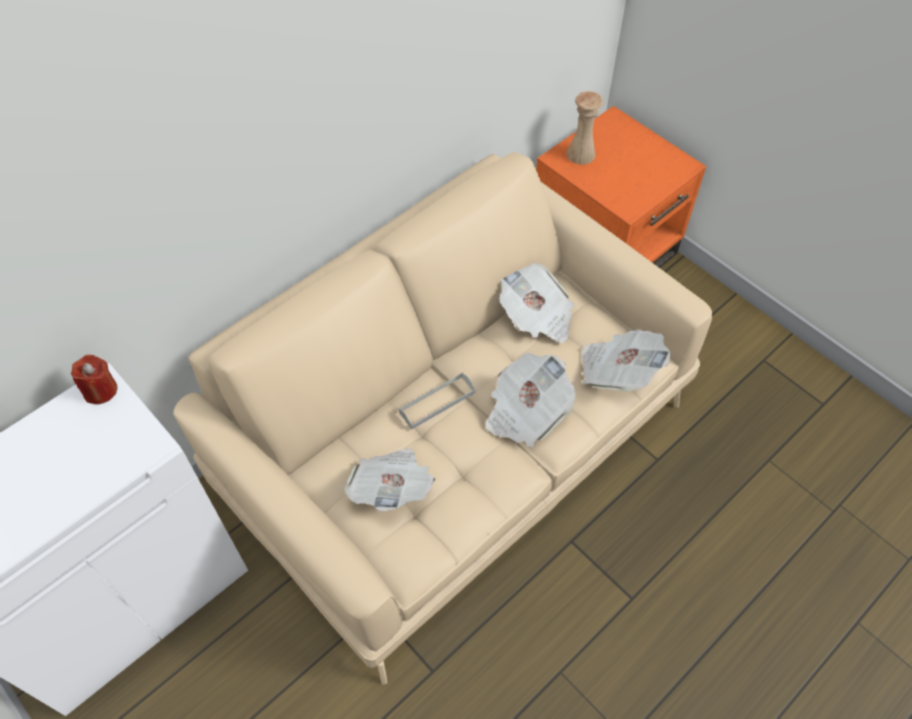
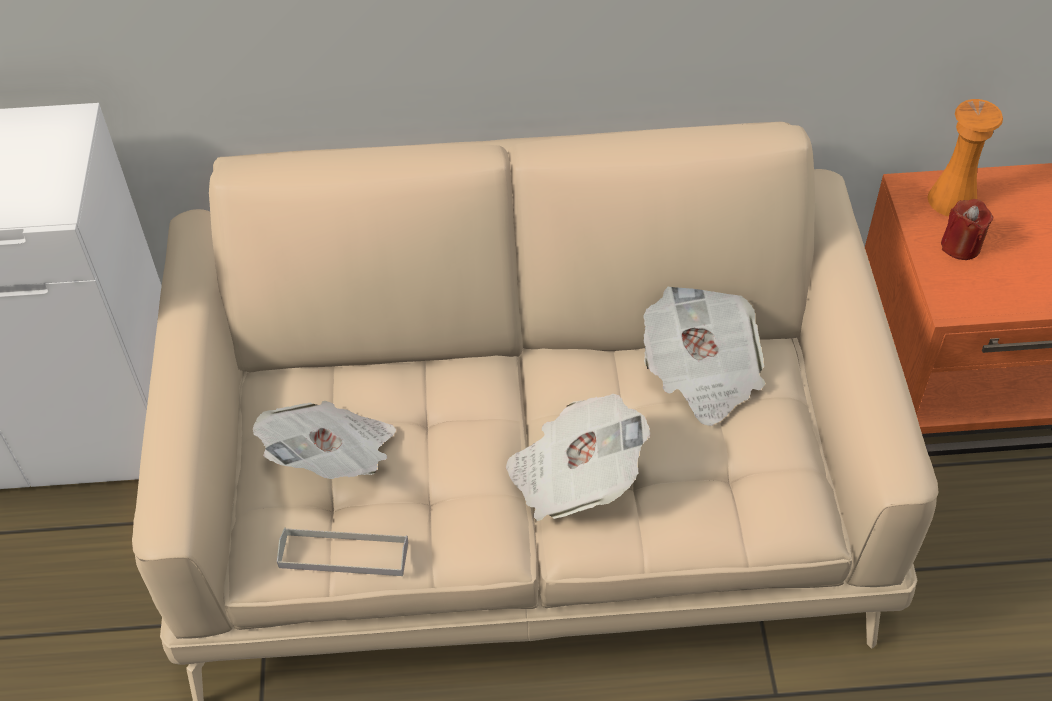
camera: 40 degrees right, 5 degrees down
(100, 390) = (64, 124): red candle -> red candle (960, 246)
(437, 402) = (478, 396): grey tray -> grey tray (344, 555)
(580, 154) = (952, 200): beige vase -> orange vase
(618, 371) = (745, 505): newspaper -> none

